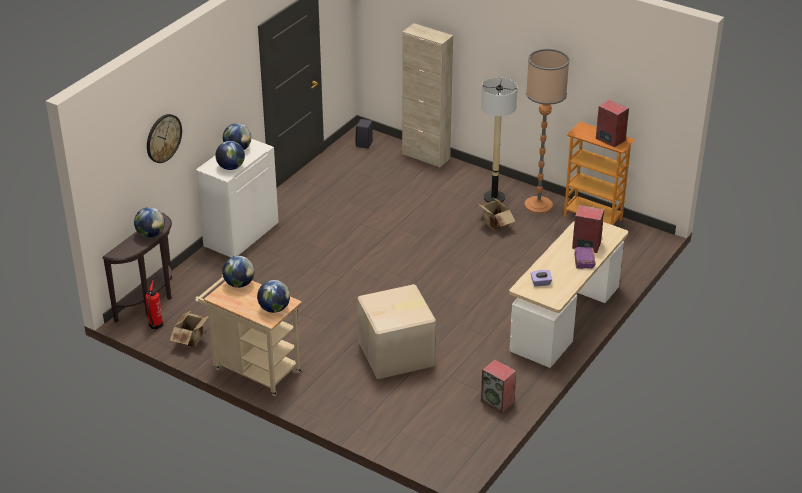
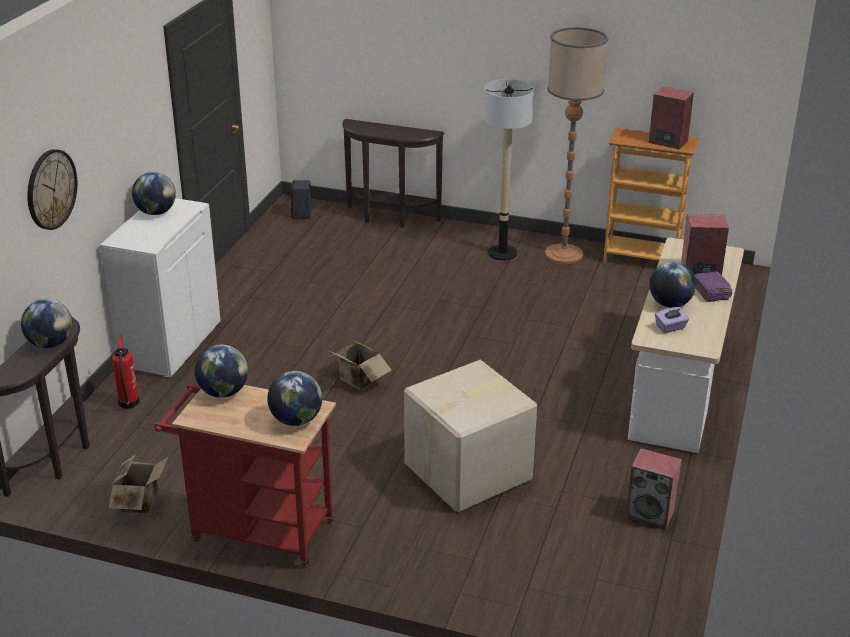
camera: 15 degrees left, 5 degrees down
(155, 325) = (74, 491): fire extinguisher -> fire extinguisher (128, 404)
(231, 167) = (154, 235): globe -> globe (670, 304)
(252, 369) = (255, 530): beige cart -> red cart
(426, 156) = (390, 218): beige cabinet -> brown console table
(494, 225) = (519, 284): cardboard box -> cardboard box (358, 381)

